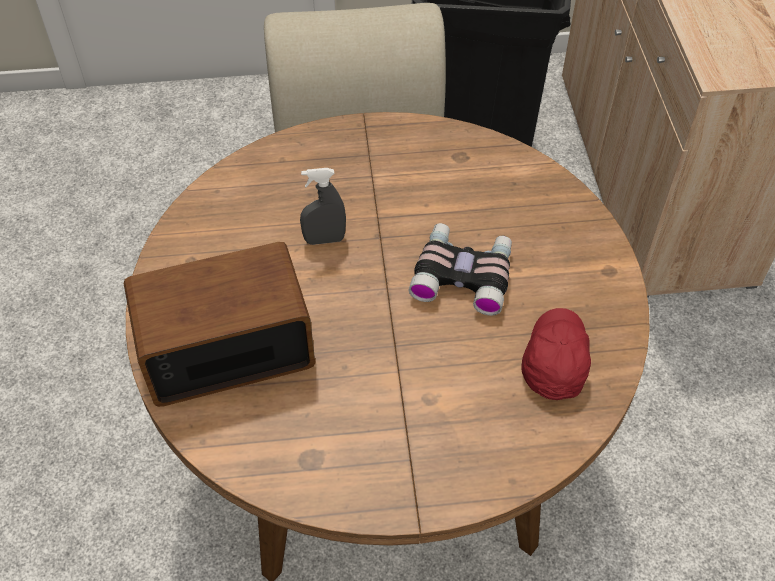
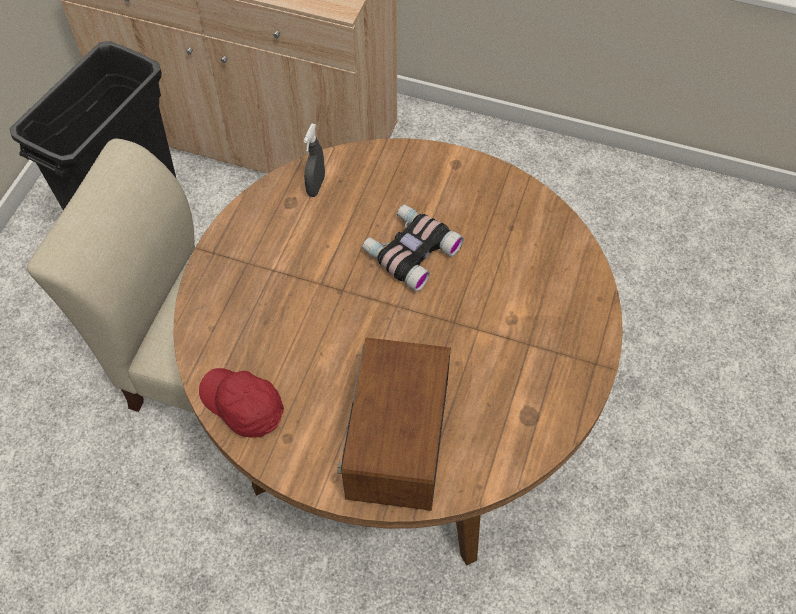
camera: 65 degrees left, 5 degrees up
(324, 239) = (322, 329): grey spray bottle -> grey spray bottle (316, 186)
(555, 360) = (515, 231): red cap -> red cap (242, 406)

